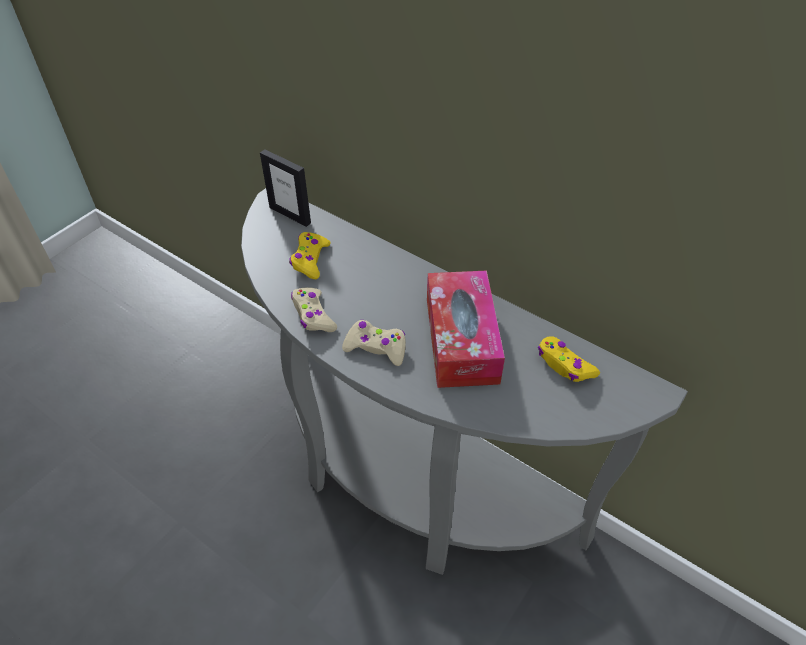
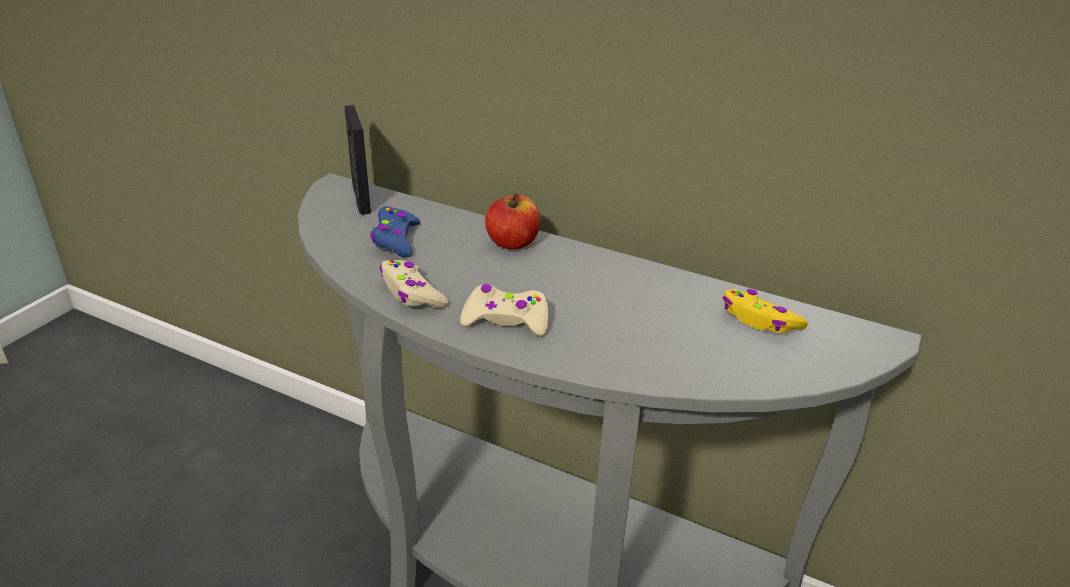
camera: 10 degrees left, 15 degrees down
(290, 215) = (360, 199): picture frame -> picture frame turned 135 degrees counterclockwise
(310, 260) = (396, 240): yellow game controller -> blue game controller
(396, 270) = (512, 243): none -> apple
(461, 340) = (618, 304): tissue box -> none

